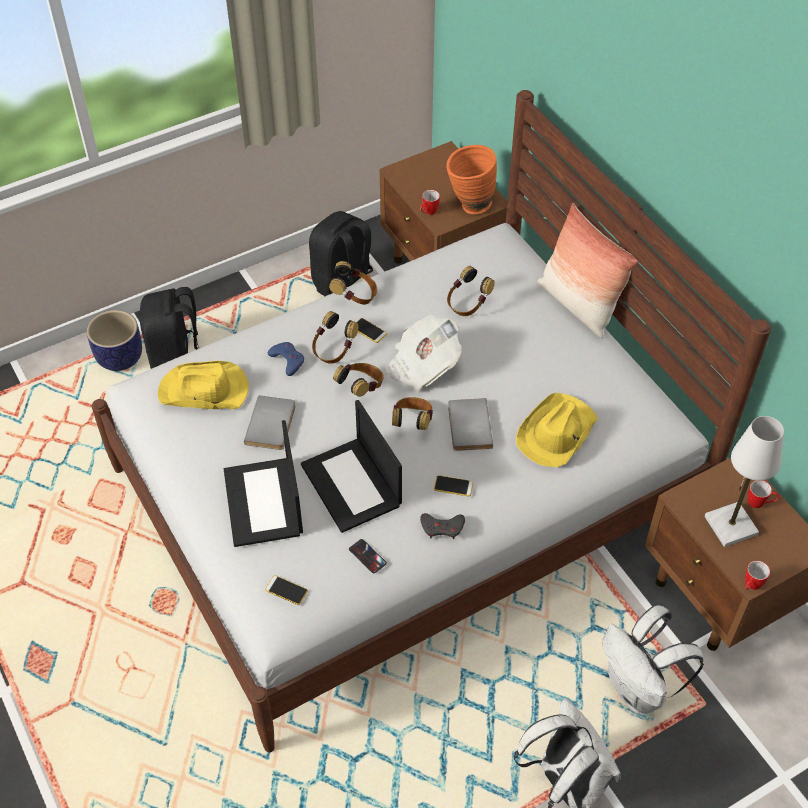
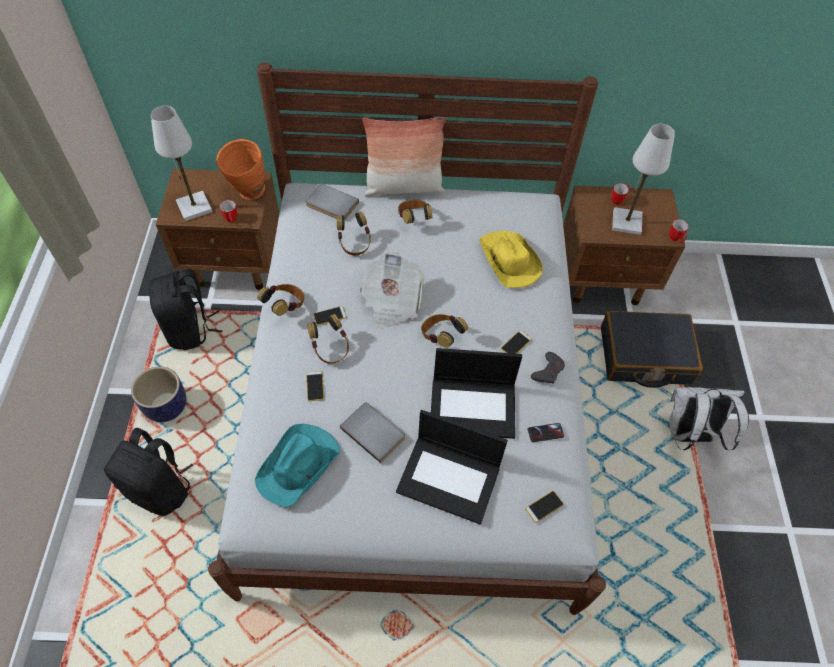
camera: 60 degrees left, 5 degrees up
(120, 357) = (115, 534): planter -> planter (166, 406)
(204, 391) = (299, 465): yellow hat -> turquoise hat
(287, 360) = (315, 386): blue game controller -> phone
(361, 388) = (383, 351): headphones -> headphones (414, 219)
(420, 180) = (194, 207): none -> white table lamp
(467, 426) = (468, 306): grey book -> grey book (331, 205)
(639, 689) = (644, 356): white backpack -> black suitcase

